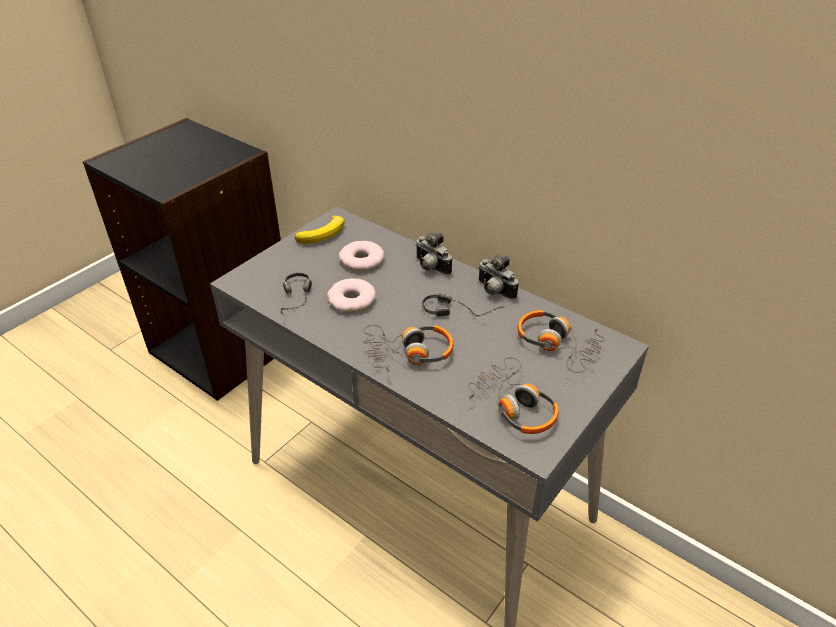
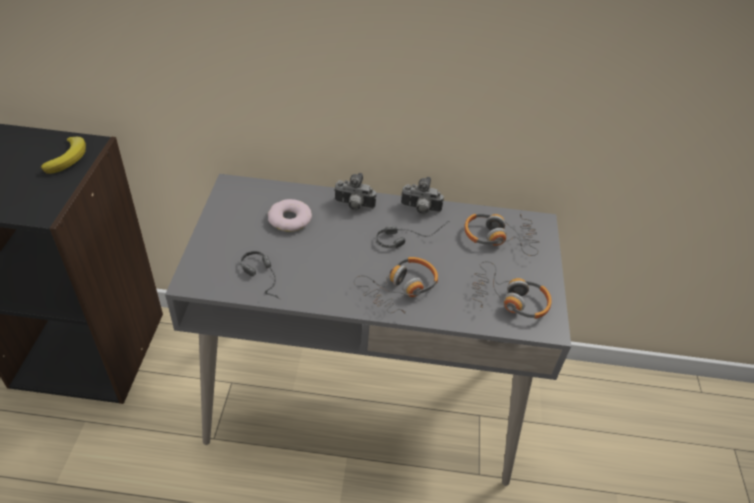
camera: 35 degrees left, 5 degrees up
(323, 233) = (232, 205): banana -> banana (68, 157)
(352, 300) = (313, 260): donut -> none

